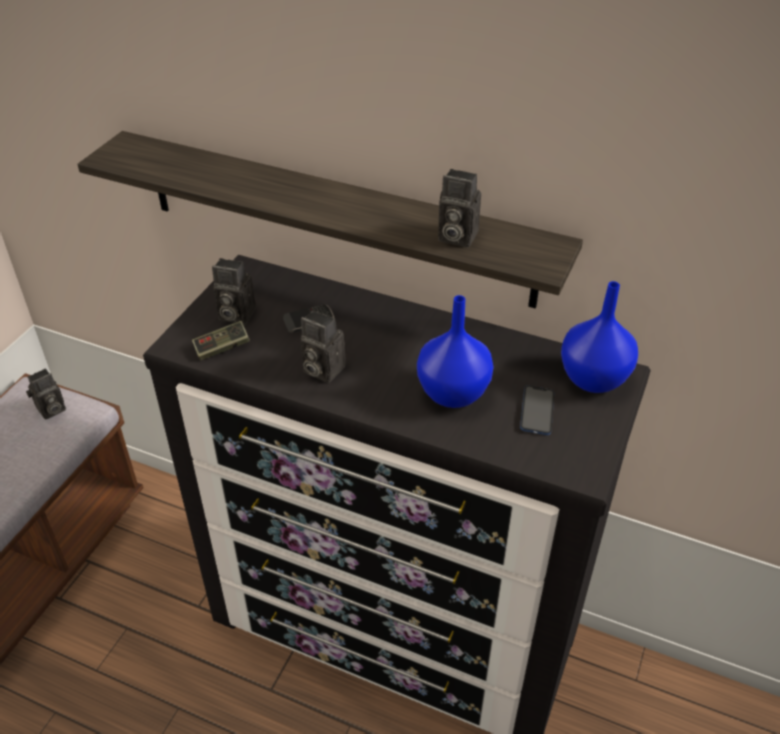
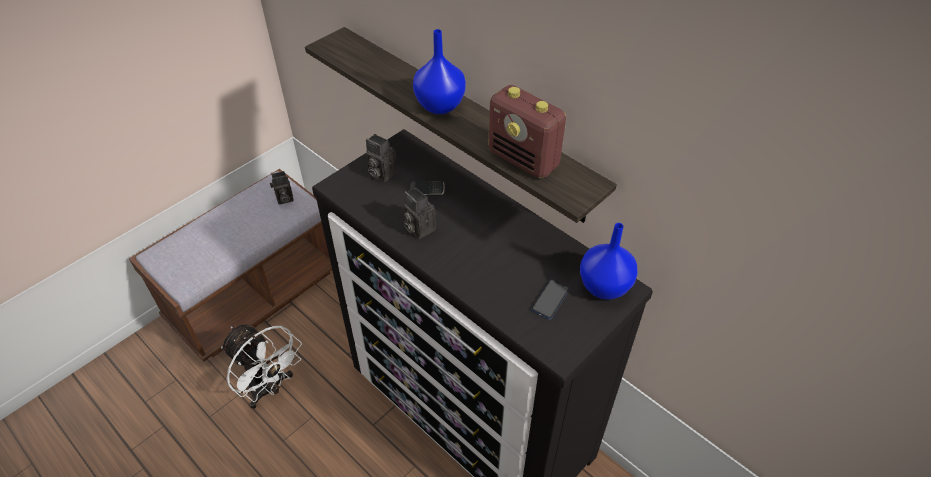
camera: 20 degrees right, 5 degrees up
(100, 689) = (270, 388): none -> white fan
(222, 348) = (362, 195): game controller -> none
(452, 392) = (498, 269): blue vase -> blue vase (440, 105)
(455, 236) = (524, 160): camera -> radio

